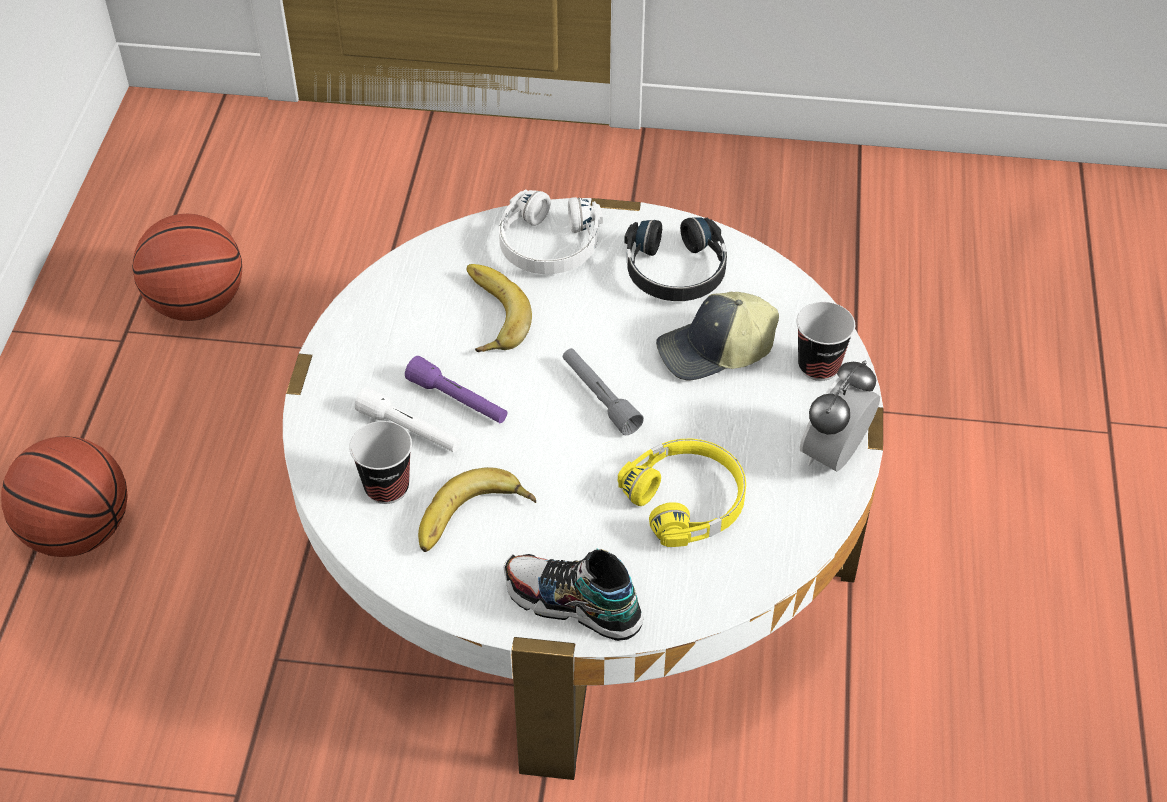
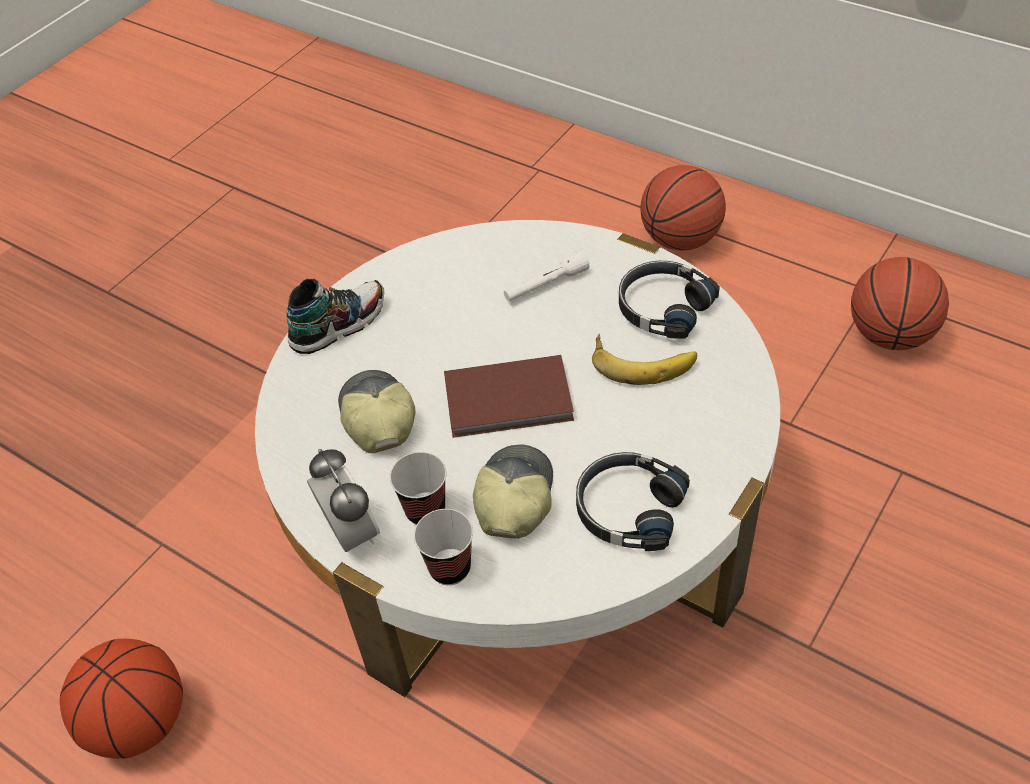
camera: 120 degrees right, 0 degrees up
(386, 487) = (501, 261): cup -> cup (425, 510)
(400, 322) = (662, 307): none -> black headphones
(458, 400) = (559, 318): purple flashlight -> none
(474, 521) = (442, 296): banana -> none
(548, 245) = (709, 427): white headphones -> none
(599, 397) = (510, 401): grey flashlight -> brown book
(687, 500) = (376, 417): yellow headphones -> cap
(1039, 757) = (139, 722): none -> basketball

